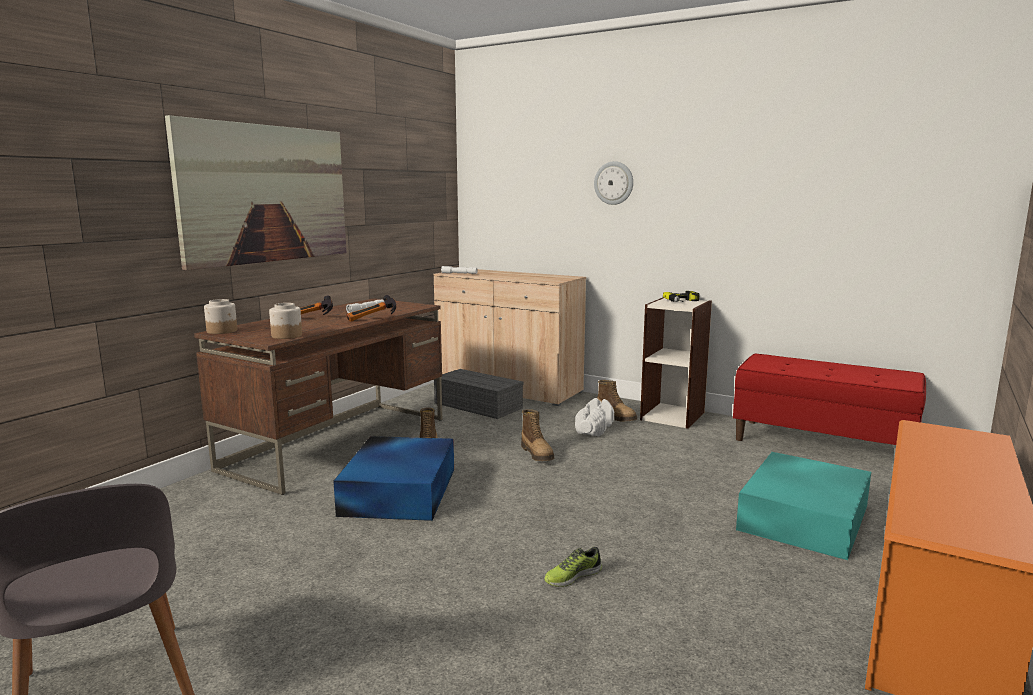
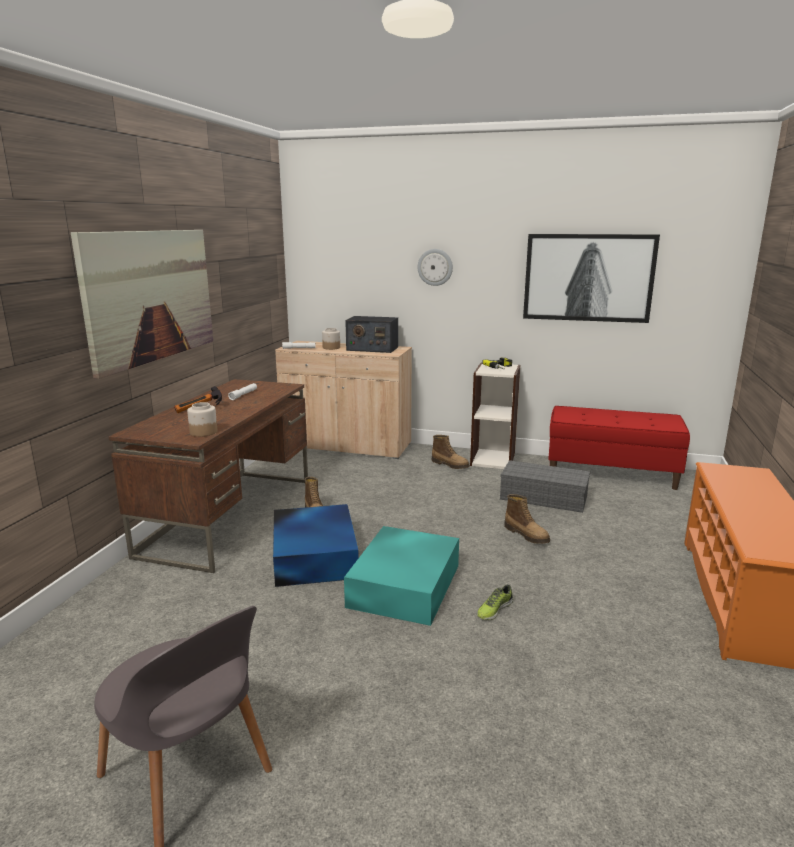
camera: 15 degrees left, 5 degrees up
(222, 331) = (134, 431): jar -> jar (331, 348)
(373, 319) = (262, 405): hammer -> none
(479, 405) = (332, 465): grey storage box -> grey storage box (545, 497)
(537, 454) = (407, 506): boot -> boot (527, 535)
(538, 276) = (372, 348): none -> radio
(594, 428) = (439, 477): white dumbbell -> none
(797, 191) = (588, 277): none -> picture
(805, 517) = (628, 536): turquoise storage box -> turquoise storage box (406, 585)

